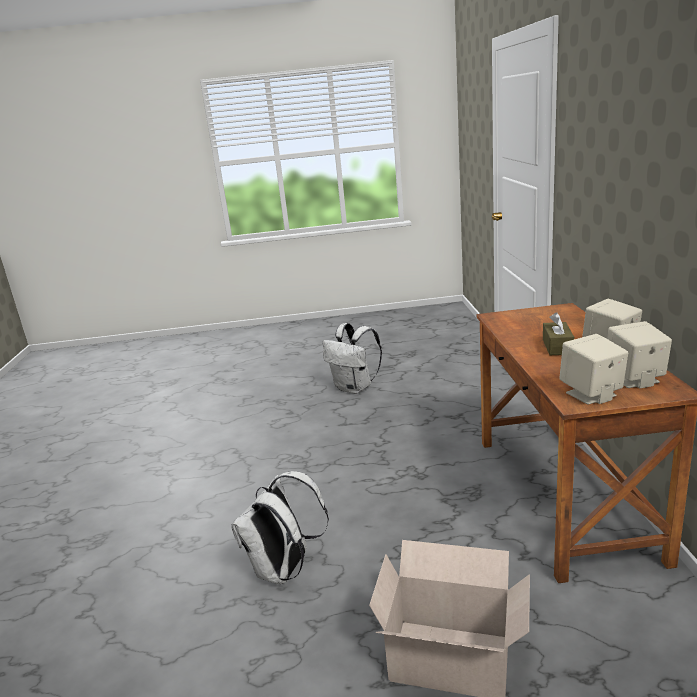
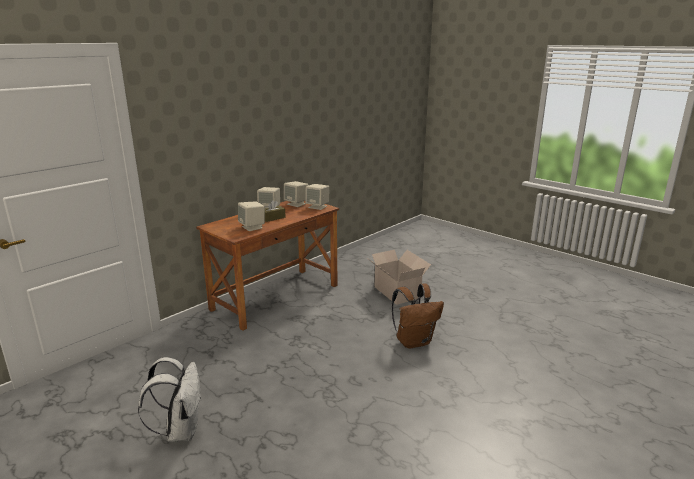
camera: 135 degrees left, 0 degrees up
(285, 570) = (414, 341): white backpack -> brown backpack
(524, 328) = (252, 227): none -> beige speaker

